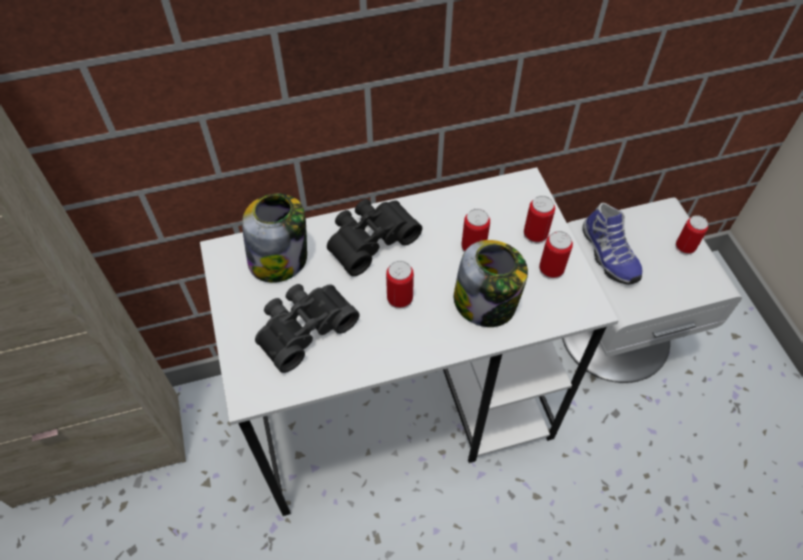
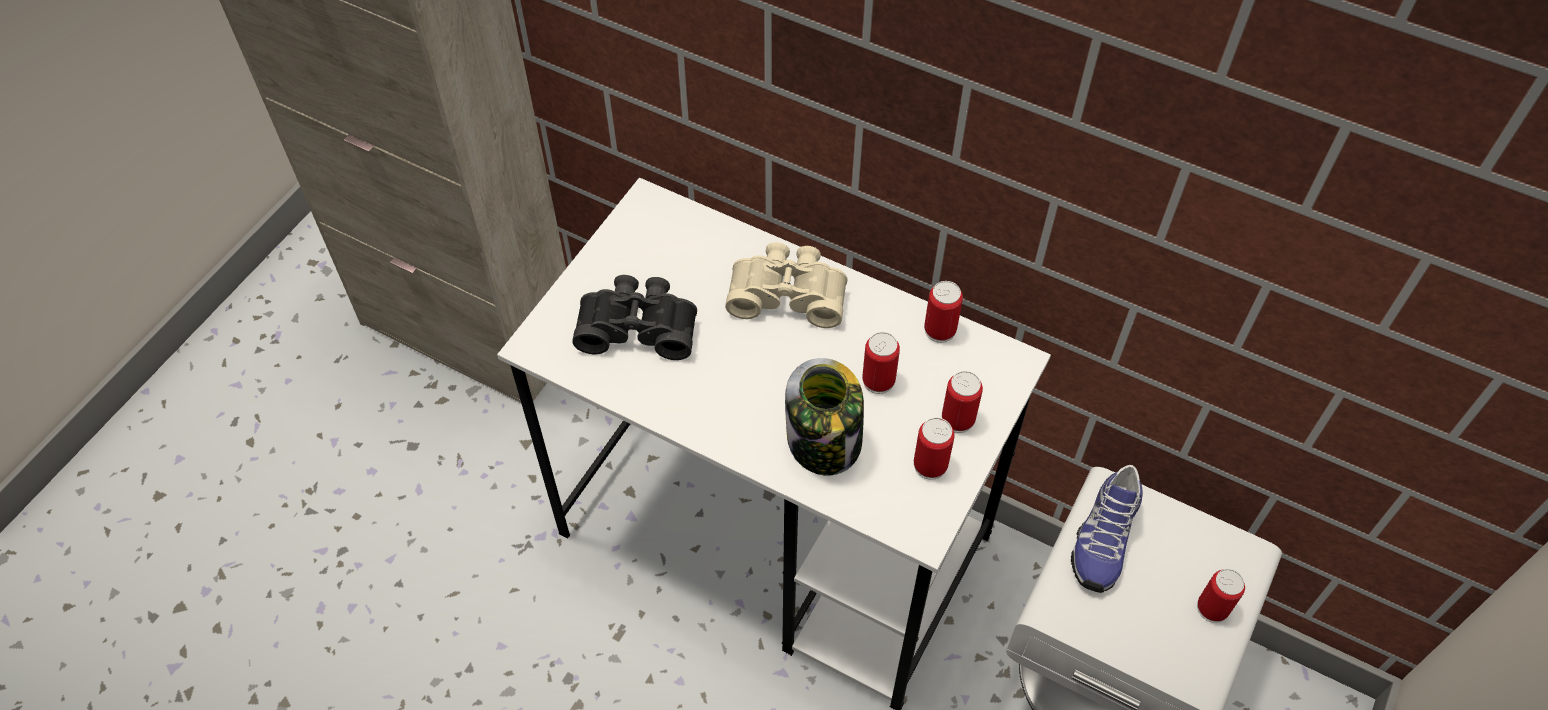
camera: 45 degrees right, 0 degrees up
(280, 259) = (687, 248): jar -> none
(369, 240) = (788, 293): black binoculars -> beige binoculars
(400, 298) = (750, 370): can -> can (940, 330)

